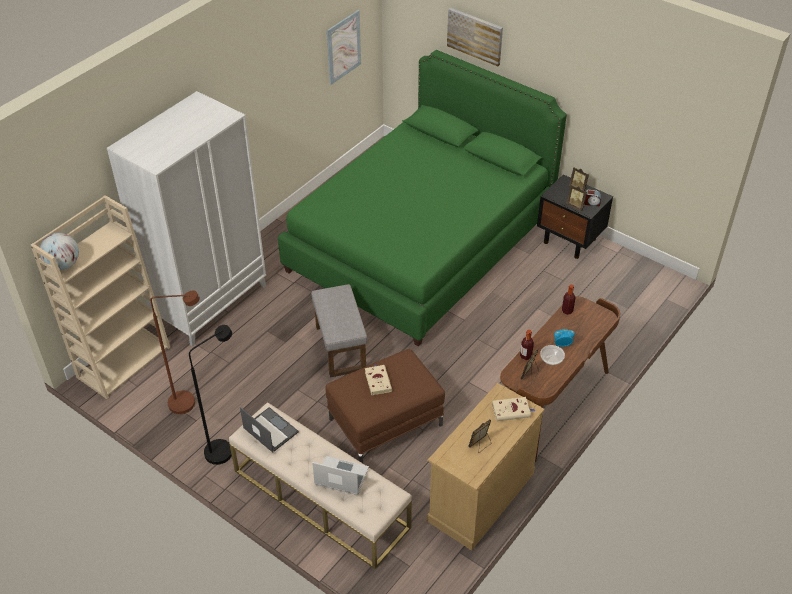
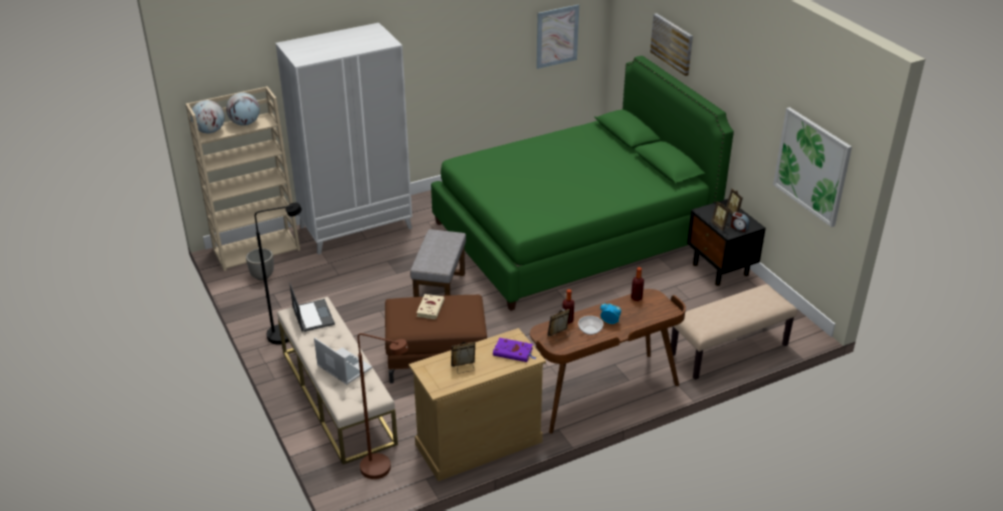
camera: 25 degrees right, 10 degrees down
(95, 243) = (245, 123): none -> globe
(152, 391) = (262, 276): none -> planter
(189, 402) = (285, 293): brown floor lamp -> brown floor lamp (384, 469)
(512, 411) = (514, 352): beige book -> purple book
(626, 322) = (729, 350): none -> beige bench
(666, 138) = (812, 166): none -> picture

